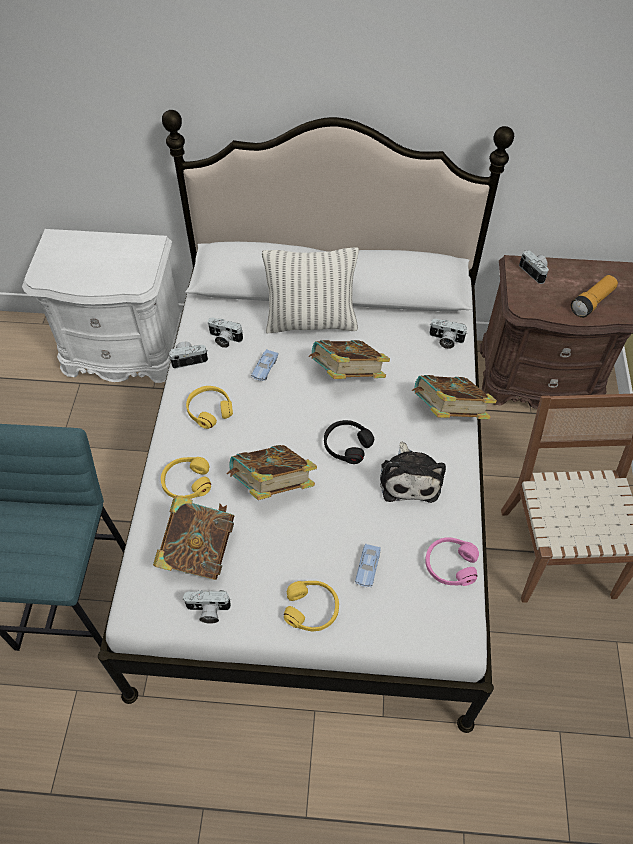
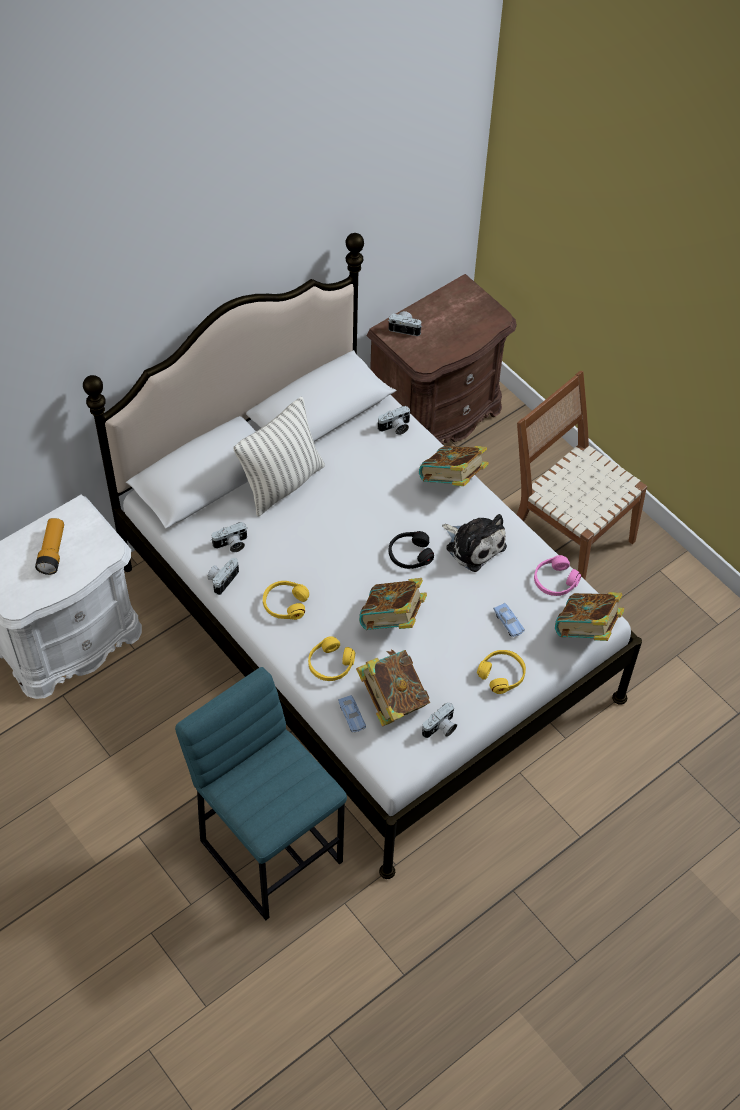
camera: 45 degrees left, 0 degrees up
(265, 368) = (289, 544): blue toy car -> blue toy car (351, 716)
(347, 376) = (355, 505): book -> book (586, 631)
(592, 302) = (467, 326): flashlight -> flashlight (52, 552)

